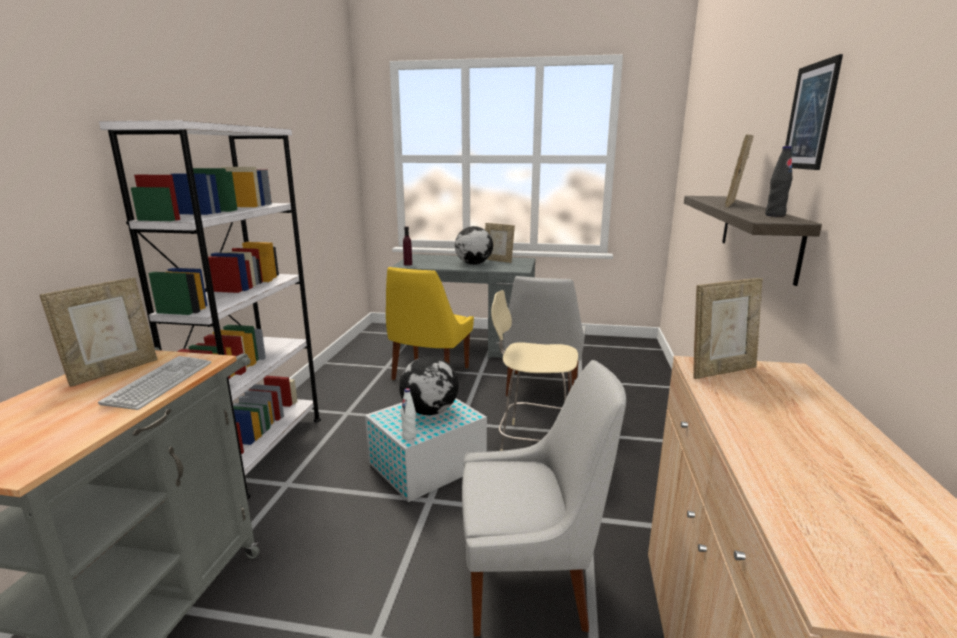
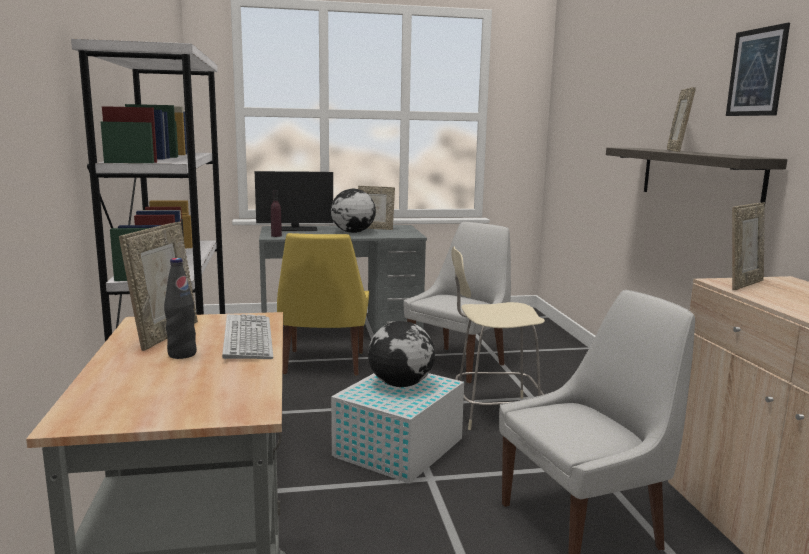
camera: 20 degrees left, 5 degrees down
(409, 436) = (403, 408): white bottle -> none
(431, 258) = (295, 229): none -> monitor
(541, 389) = (459, 364): white chair -> white chair turned 135 degrees counterclockwise
(774, 215) = (737, 155): black bottle -> black bottle (182, 354)

